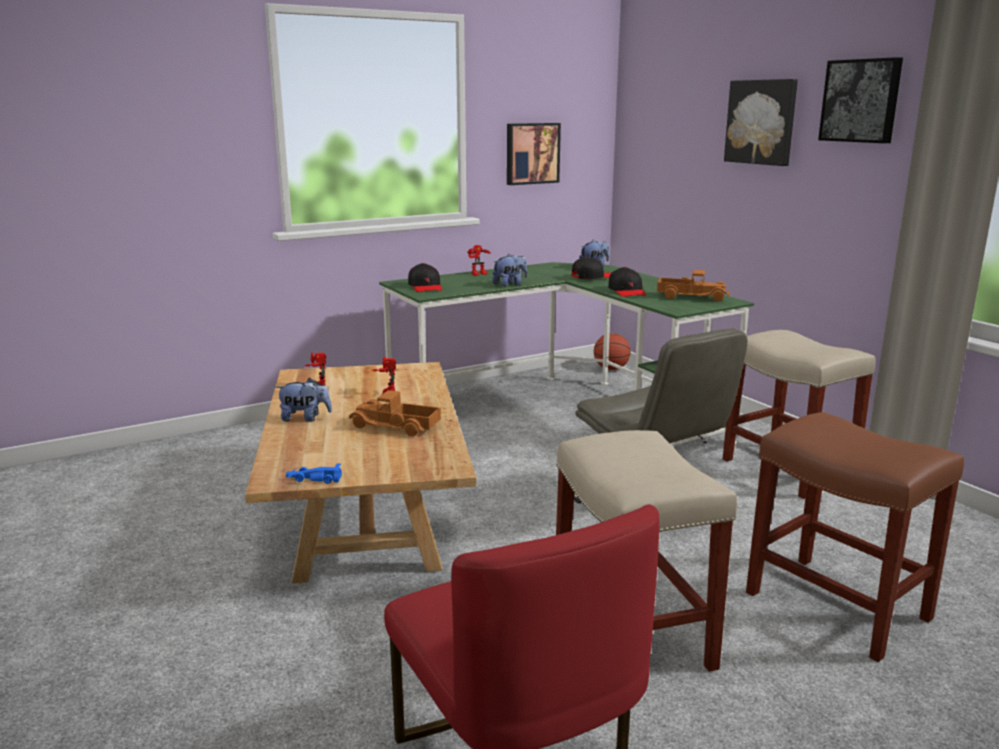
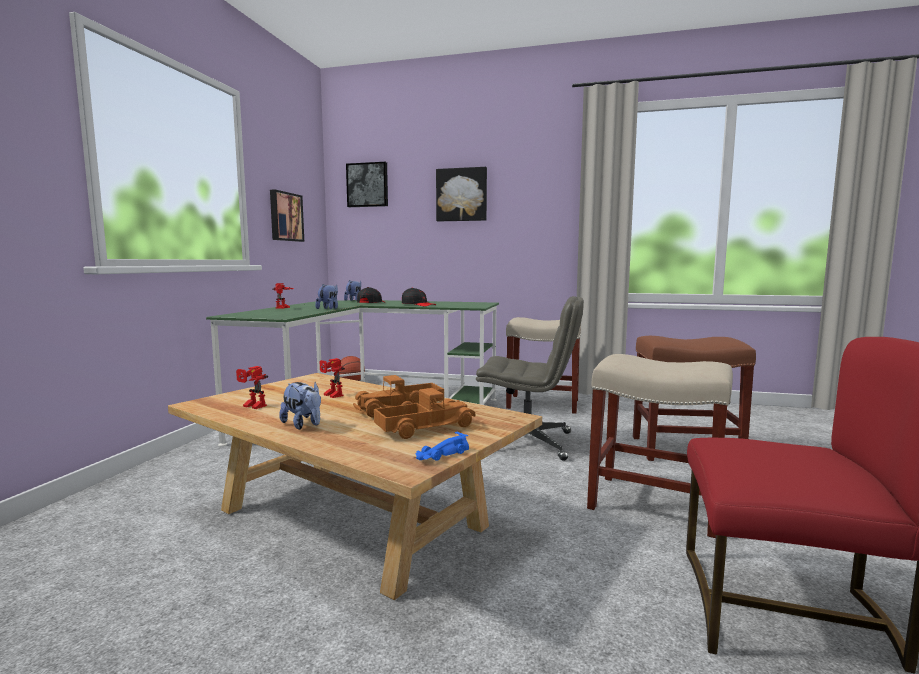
camera: 45 degrees left, 10 degrees down
(305, 418) = (303, 425): plush toy -> plush toy turned 90 degrees clockwise
(425, 287) = (265, 314): black cap -> none
(691, 296) = (461, 303): toy truck -> toy truck (424, 427)
(861, 101) = (533, 178): picture -> picture (368, 185)

